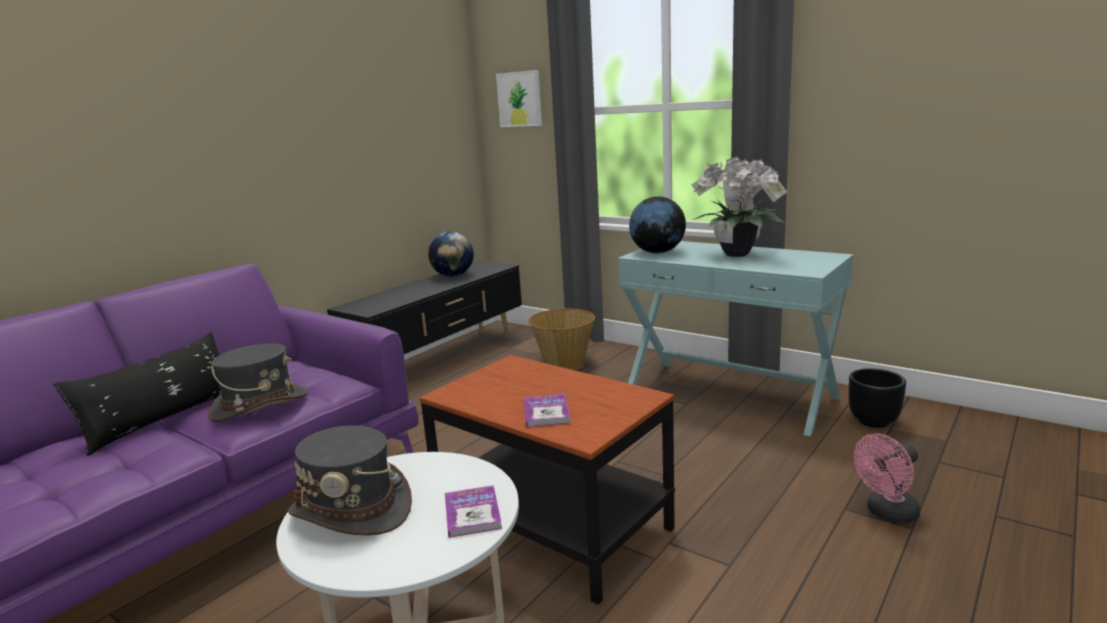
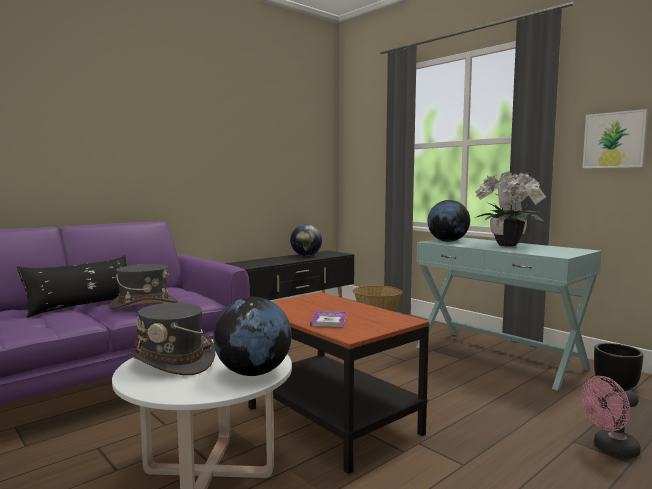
camera: 10 degrees right, 10 degrees down
(472, 513) = (253, 373): book -> globe
(519, 99) = (366, 139): picture -> picture (614, 140)

